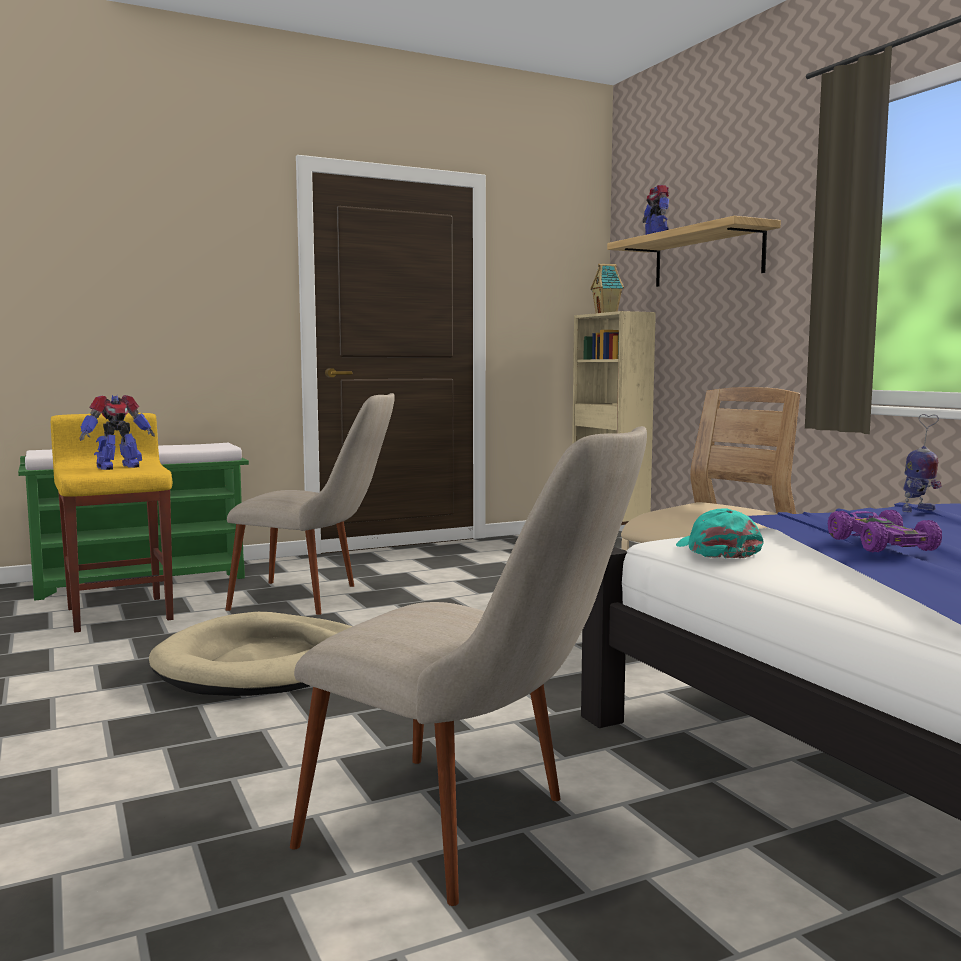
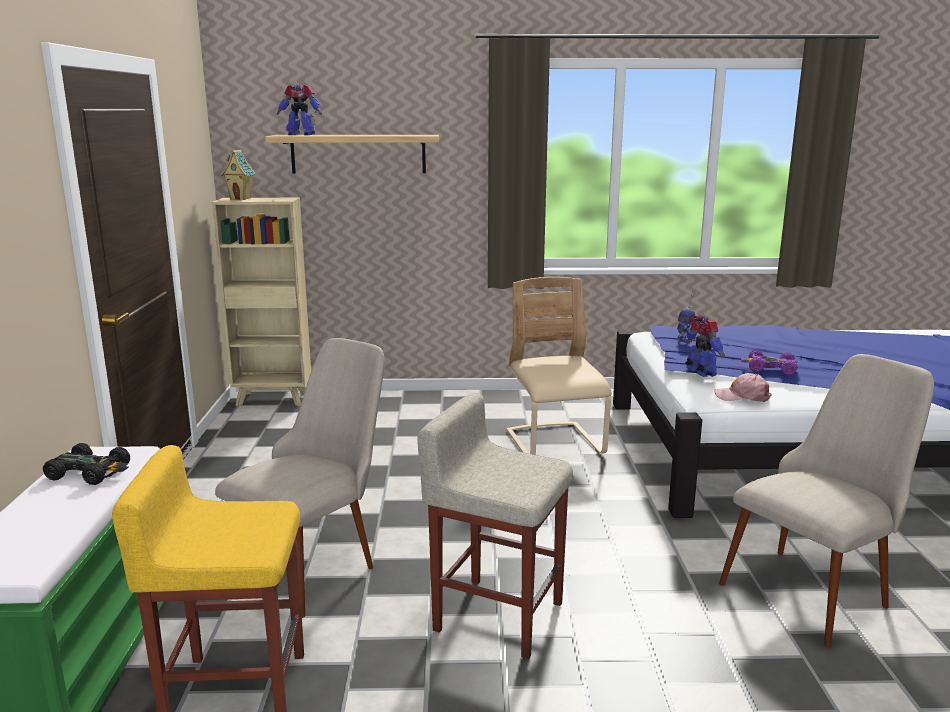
camera: 65 degrees left, 10 degrees up
(117, 467) = (230, 526): toy robot -> toy robot (700, 372)
(185, 446) = (90, 473): none -> black toy car
(264, 664) = (497, 615): beige dog bed -> beige stool
(717, 551) = (742, 396): turquoise cap -> pink cap

